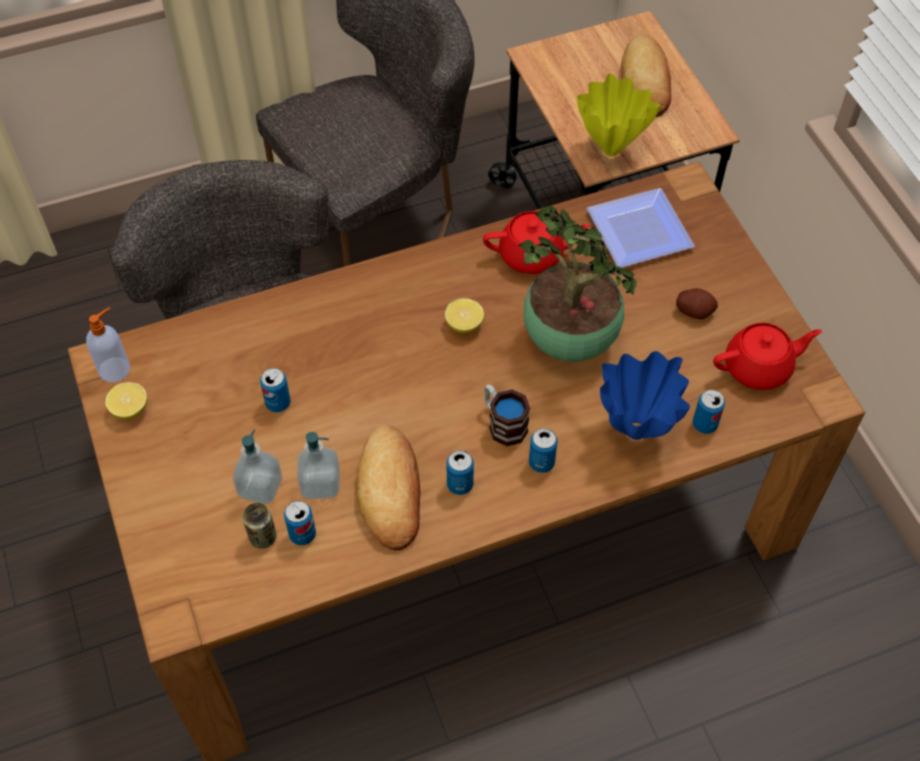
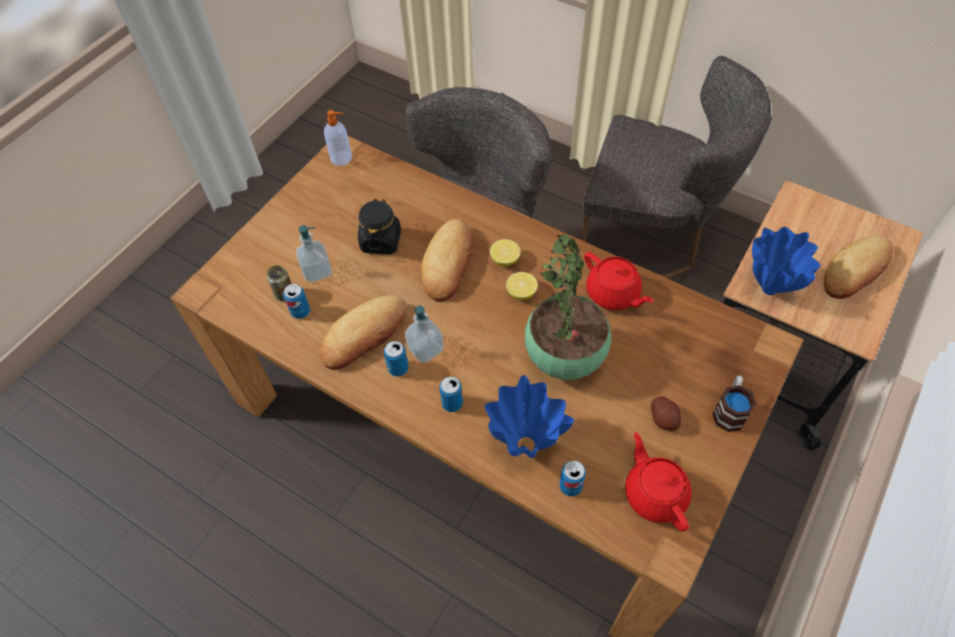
camera: 55 degrees right, 0 degrees up
(130, 409) = (321, 182): lemon -> lemon (505, 260)
(278, 403) = (381, 241): can -> black jar
(320, 484) = (341, 297): soap dispenser -> soap dispenser (425, 349)
(369, 362) = (448, 264): none -> bread
(503, 423) = (464, 362): mug -> mug (729, 410)
(609, 150) = (768, 288): yellow vase -> blue vase
(635, 230) = (697, 338): plate -> none
(759, 367) = (654, 493): red teapot -> red teapot turned 150 degrees counterclockwise

